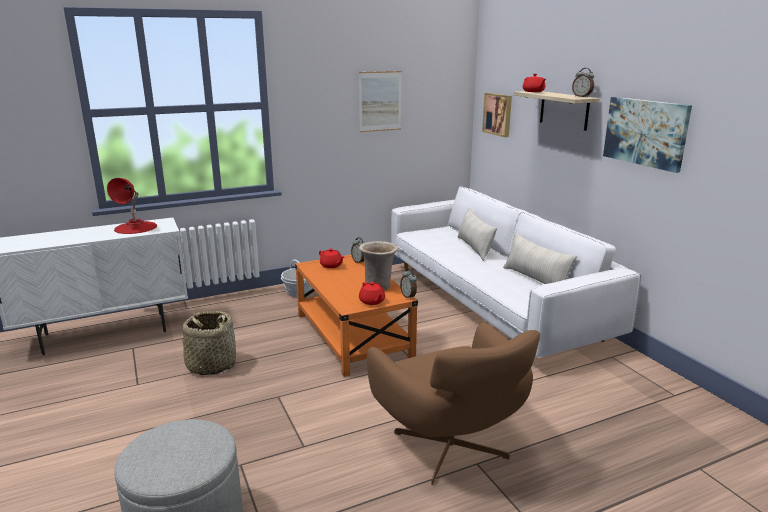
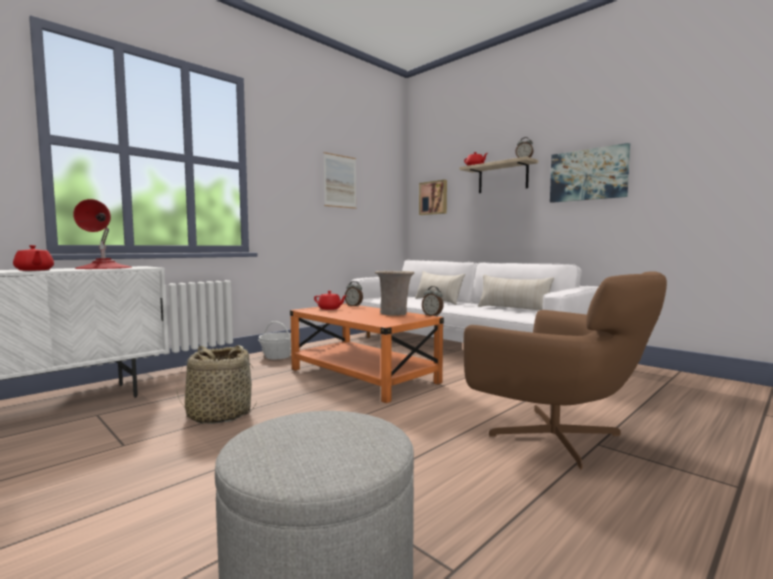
camera: 20 degrees left, 15 degrees down
(372, 301) = (403, 319): red teapot -> red teapot (34, 270)

